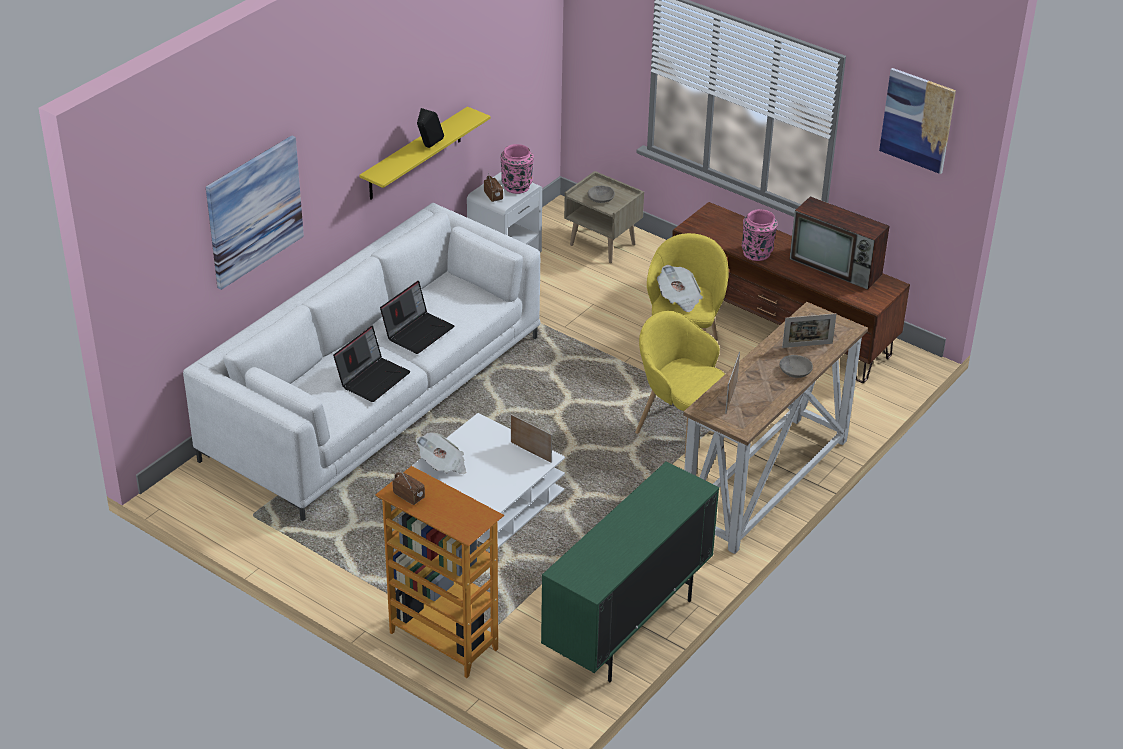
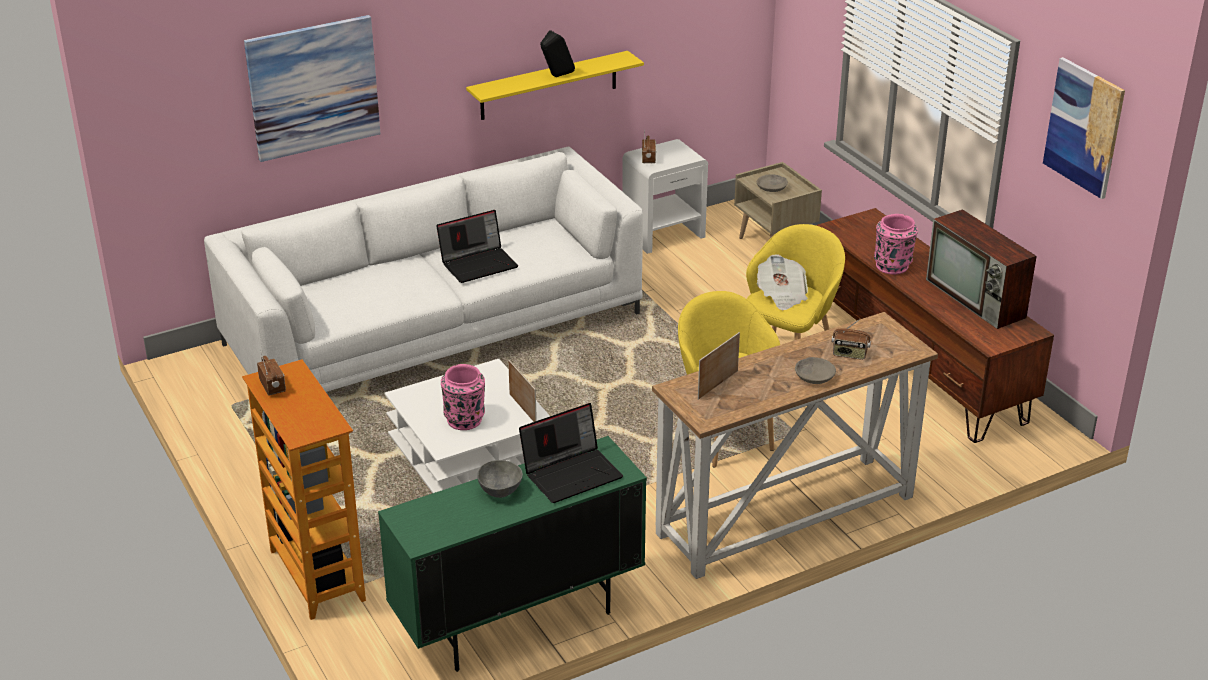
camera: 25 degrees right, 5 degrees down
(373, 378) = (399, 294): laptop -> laptop (572, 473)
(443, 465) = (423, 397): newspaper -> none
(516, 186) = (680, 155): pink vase -> pink vase (464, 419)
(620, 529) = (500, 490): none -> grey bowl
(807, 345) = (849, 354): picture frame -> radio

